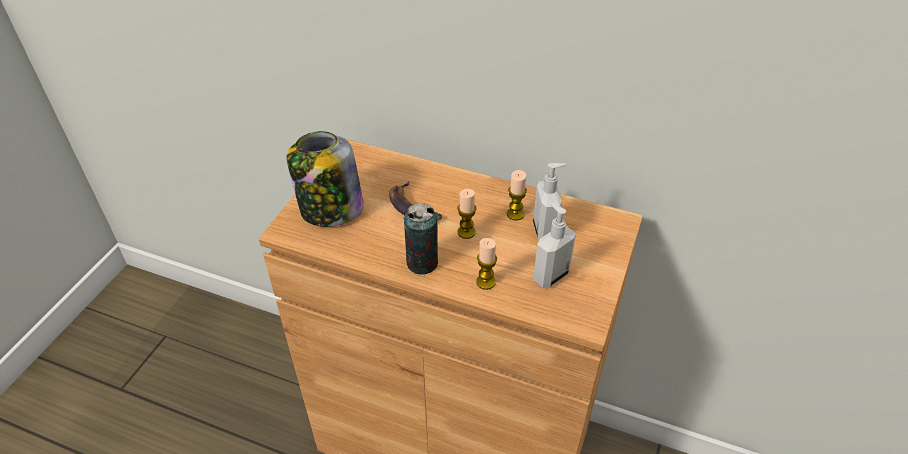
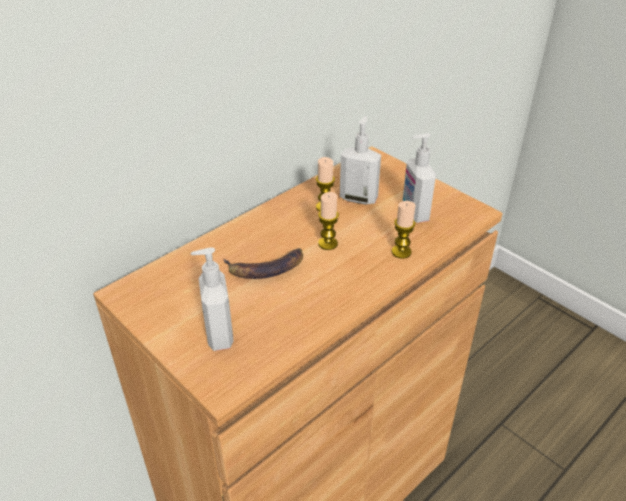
camera: 65 degrees left, 5 degrees down
(330, 210) = (218, 335): jar -> soap dispenser
(422, 263) = (352, 285): can -> none

